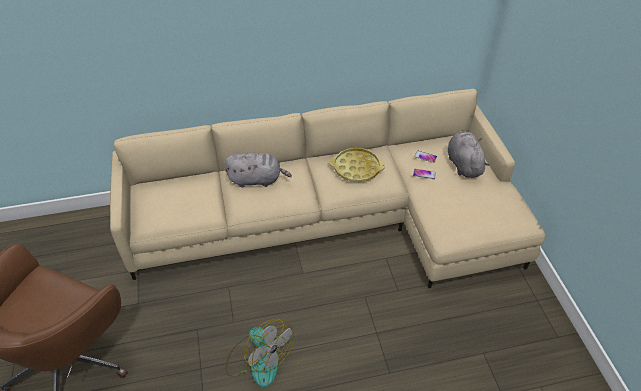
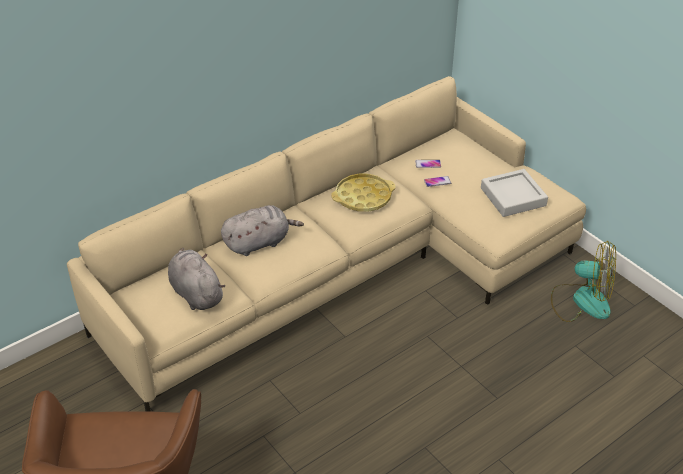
camera: 25 degrees left, 5 degrees down
(258, 359) = (353, 439): fan -> fan (581, 301)
(463, 164) = (470, 160): grey plush toy -> grey plush toy (195, 293)
(480, 207) = (513, 197): none -> grey tray

